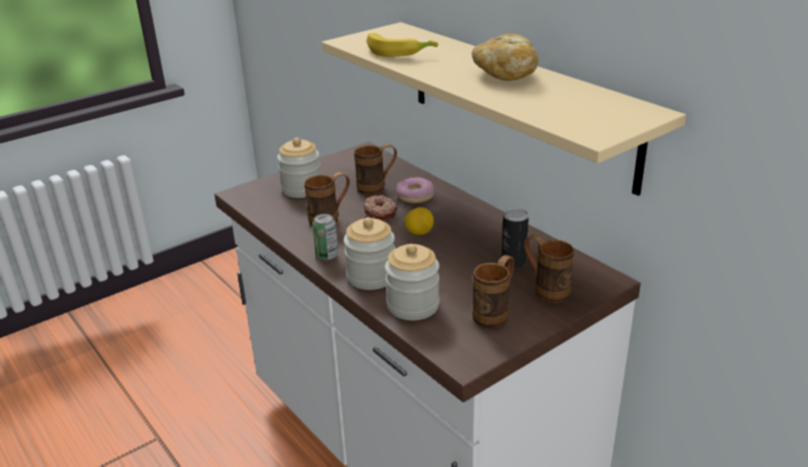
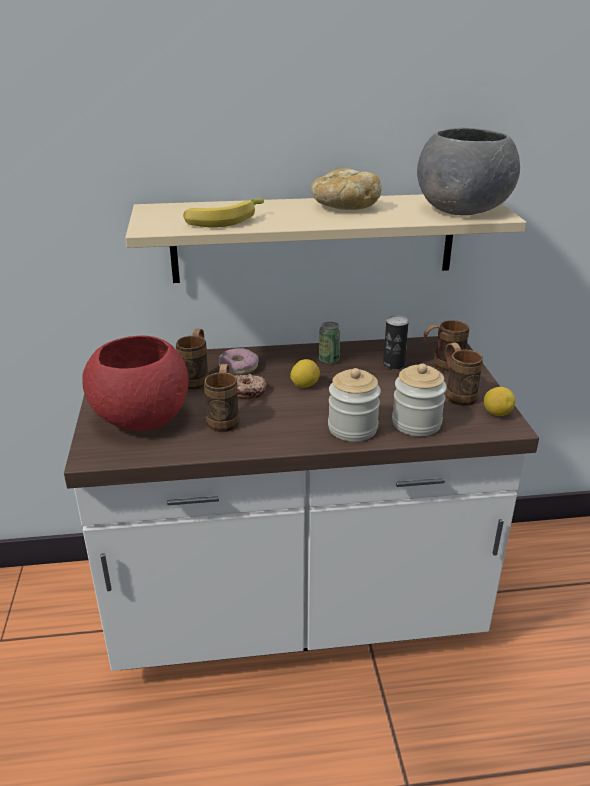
camera: 60 degrees left, 0 degrees up
(302, 189) = (140, 416): jar -> red bowl
(327, 255) = (291, 439): can -> can (329, 360)
(482, 347) = (497, 413): none -> lemon
(590, 116) = (463, 209): none -> grey bowl

